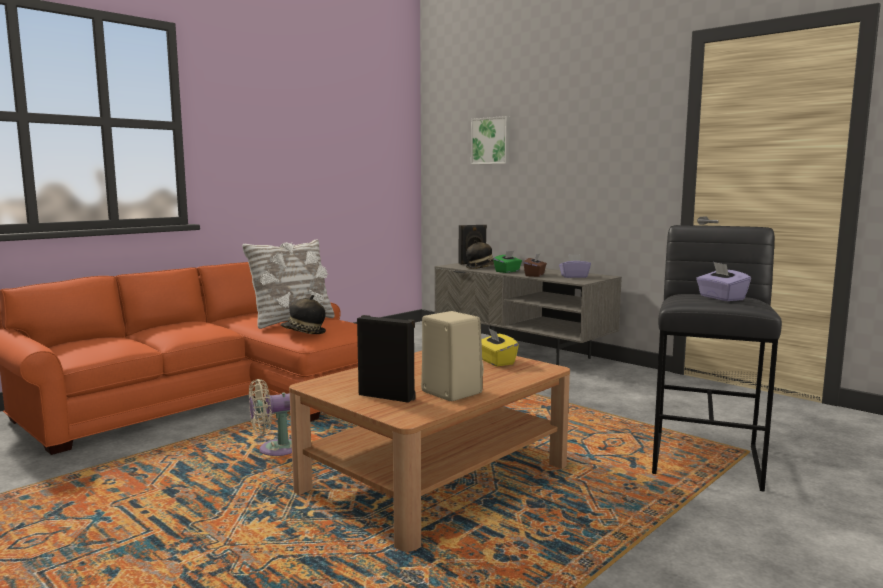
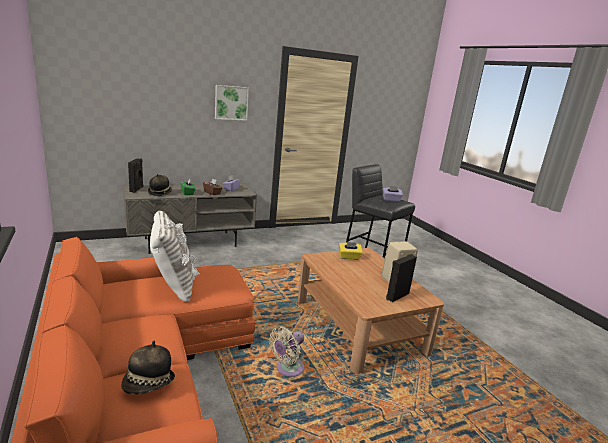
camera: 70 degrees left, 10 degrees up
(275, 450) = (287, 369): beige fan -> beige fan turned 45 degrees clockwise
(303, 333) = (223, 288): hat -> hat (148, 384)
(491, 141) = (131, 91): picture -> picture (231, 102)

